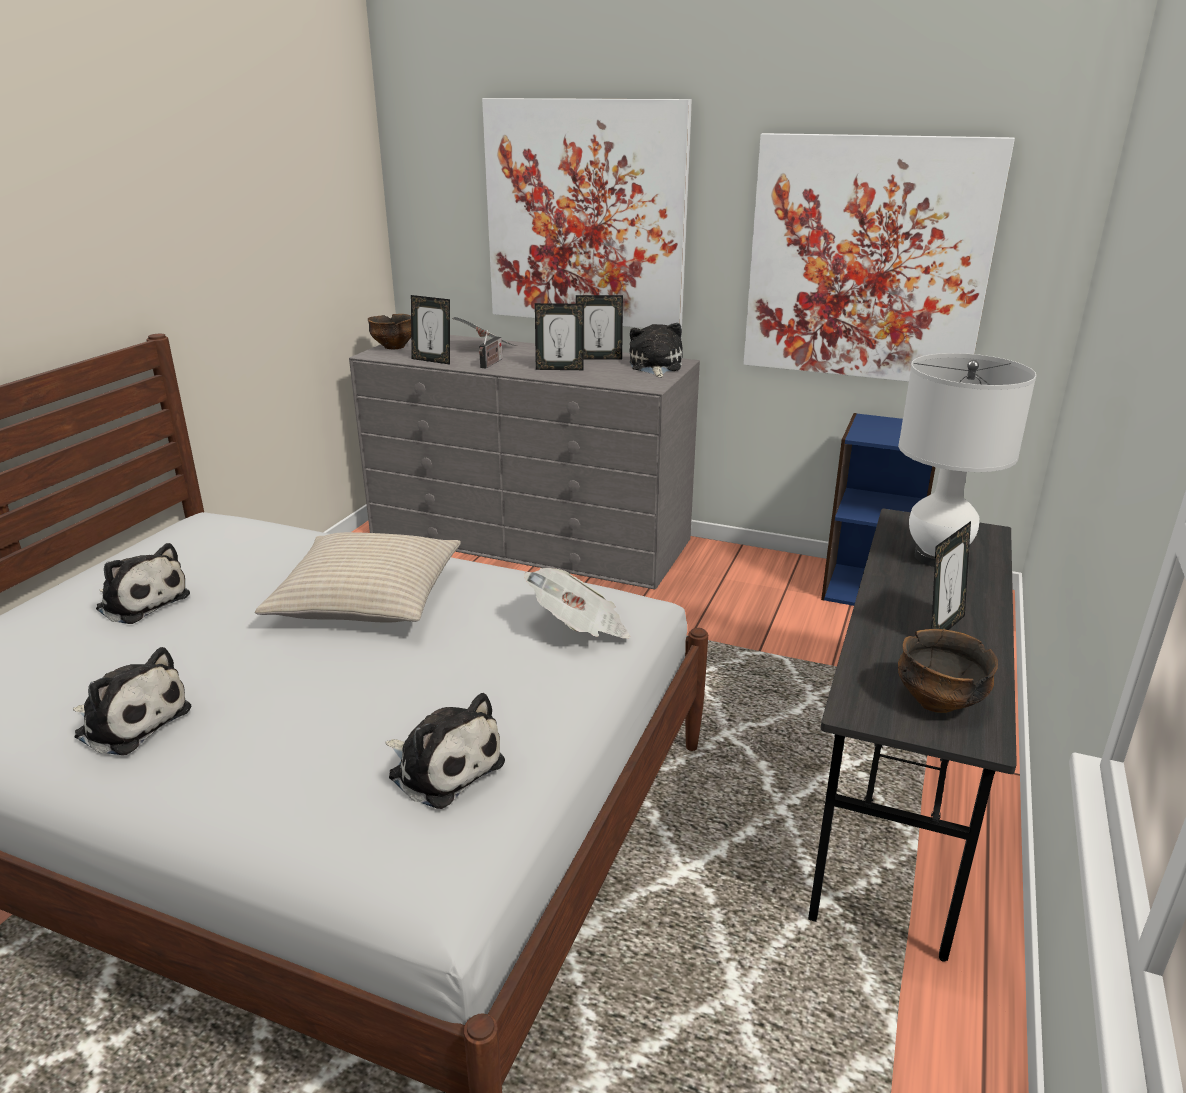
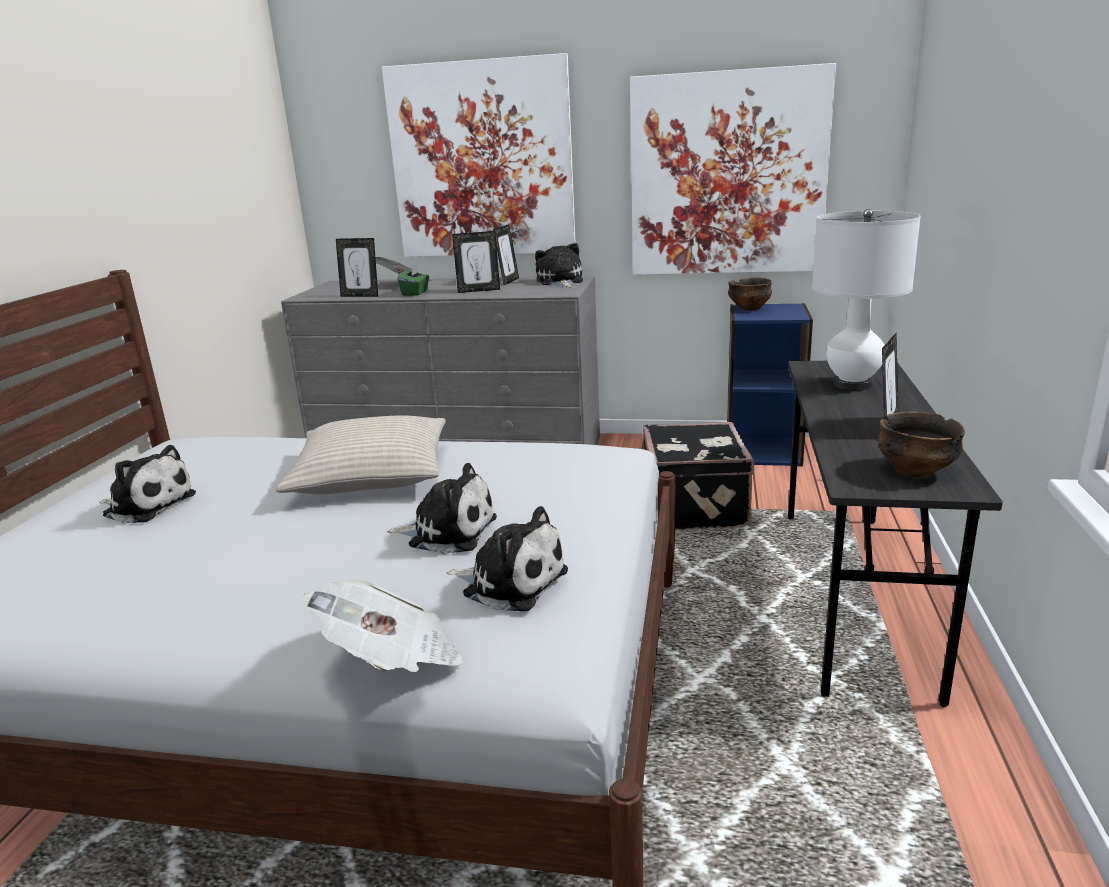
camera: 10 degrees left, 5 degrees down
(130, 721) = (181, 594): plush toy -> plush toy (448, 532)
(393, 347) = (318, 291): bowl -> bowl (749, 308)
(491, 364) = (415, 293): radio -> green tissue box
(579, 628) = (577, 471): newspaper -> newspaper (392, 659)
(599, 358) = (508, 281): picture frame -> picture frame turned 60 degrees counterclockwise
(763, 651) = (696, 507): none -> black suitcase

